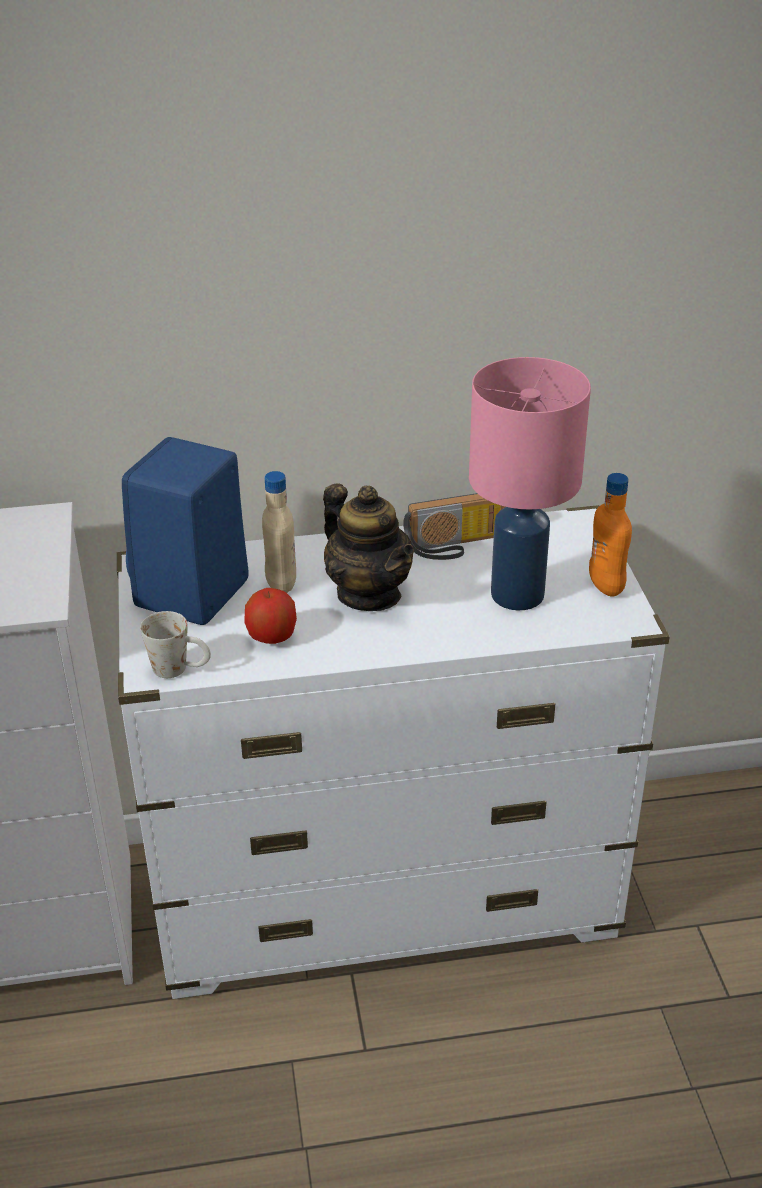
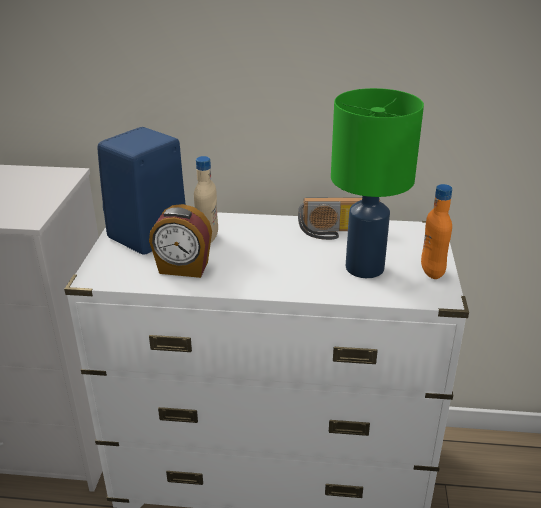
camera: 15 degrees right, 5 degrees down
(180, 669) = (113, 278): white mug -> none
(271, 637) = (183, 268): apple -> alarm clock
(369, 594) = (262, 252): teapot -> none
(519, 594) = (366, 268): pink table lamp -> green table lamp

